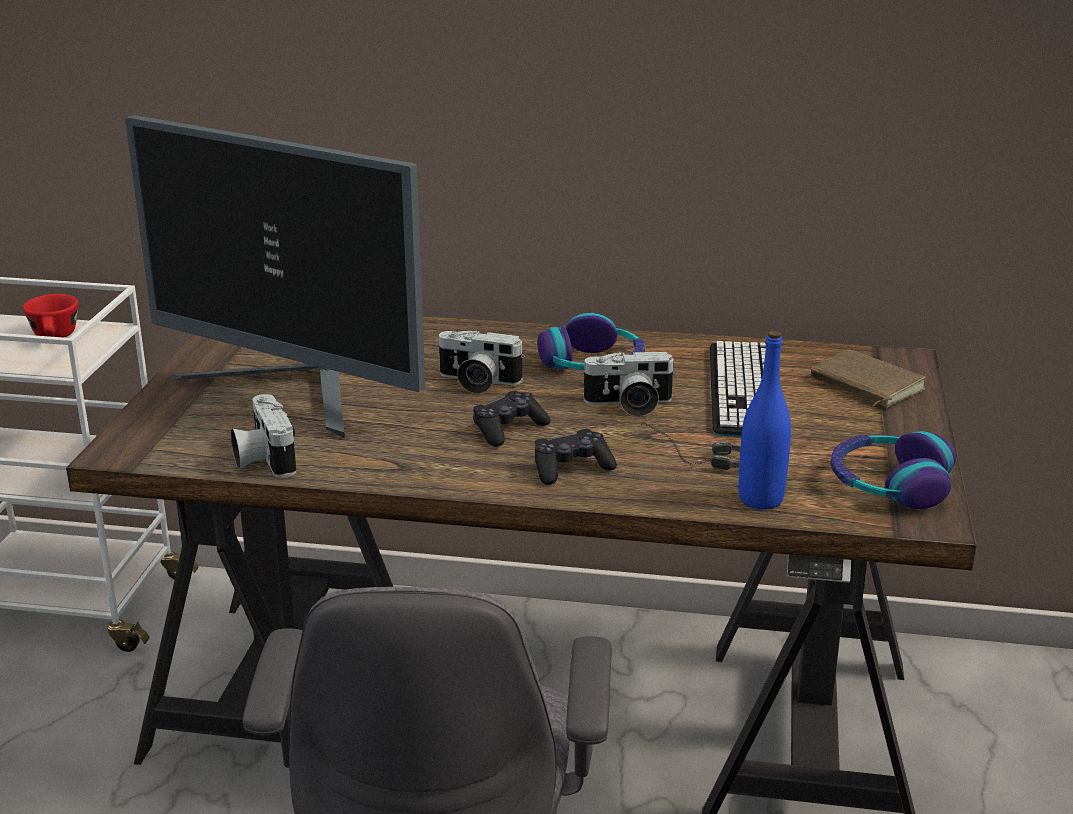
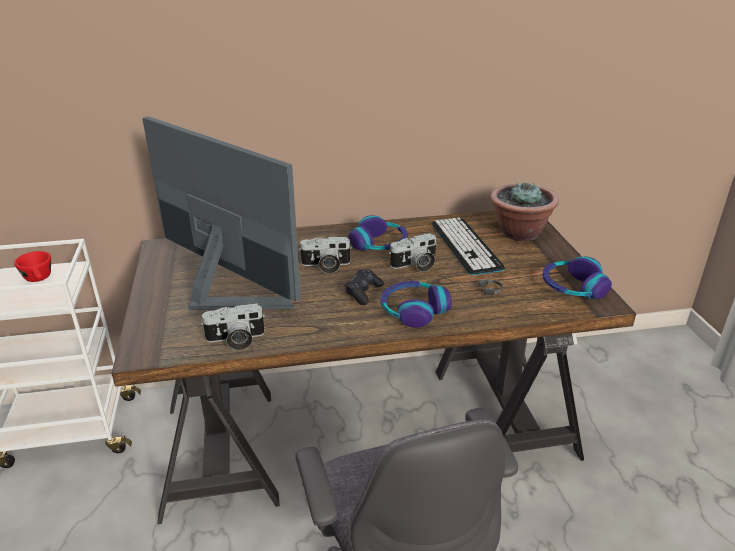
camera: 20 degrees left, 5 degrees up
(263, 459) = (235, 340): camera -> camera turned 60 degrees counterclockwise
(293, 392) = (224, 292): monitor -> monitor turned 150 degrees counterclockwise
(571, 468) = (413, 310): black game controller -> headphones
(760, 499) = (520, 309): blue bottle -> none
(864, 385) = (519, 233): brown book -> potted plant

